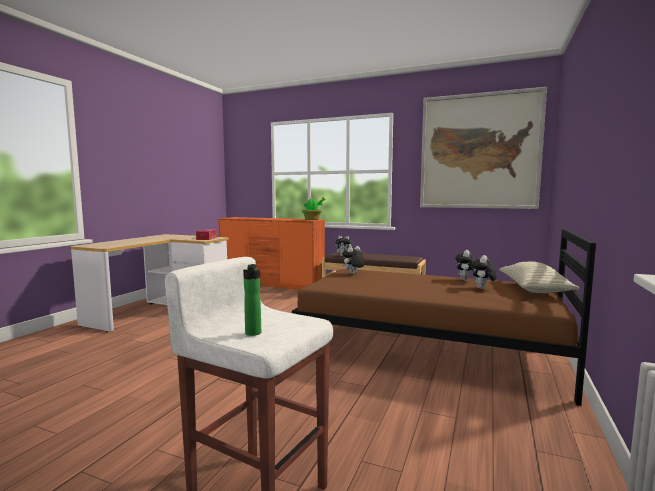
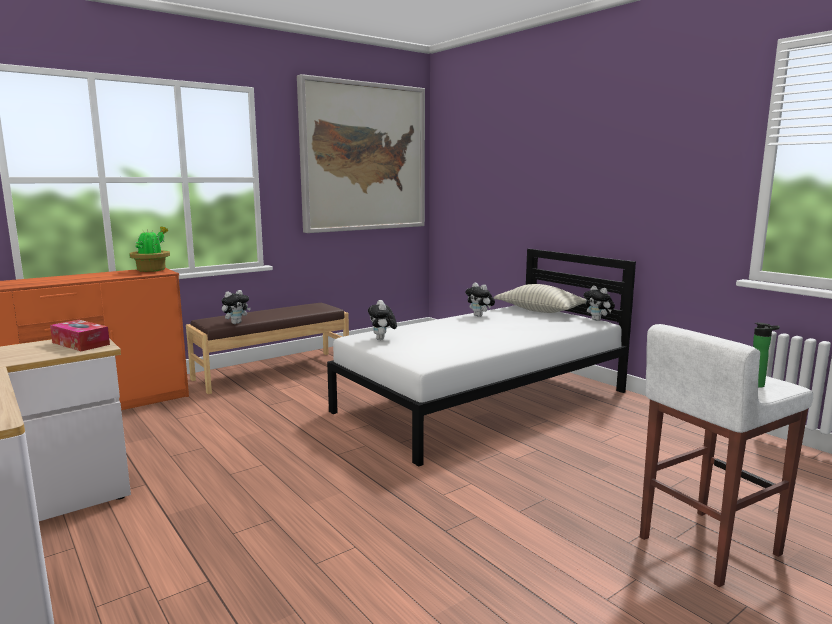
camera: 60 degrees left, 5 degrees up
(428, 350) = (484, 401): brown bed -> white bed
(482, 288) = (516, 319): plush toy -> plush toy (598, 320)

